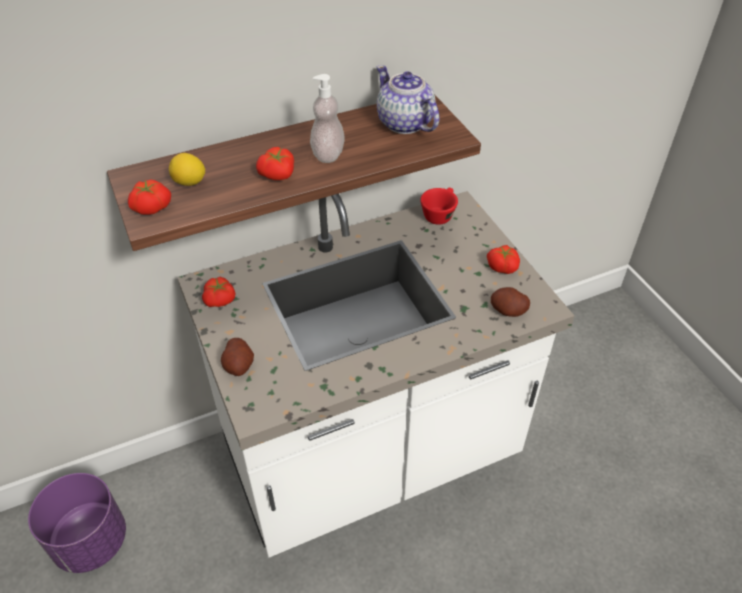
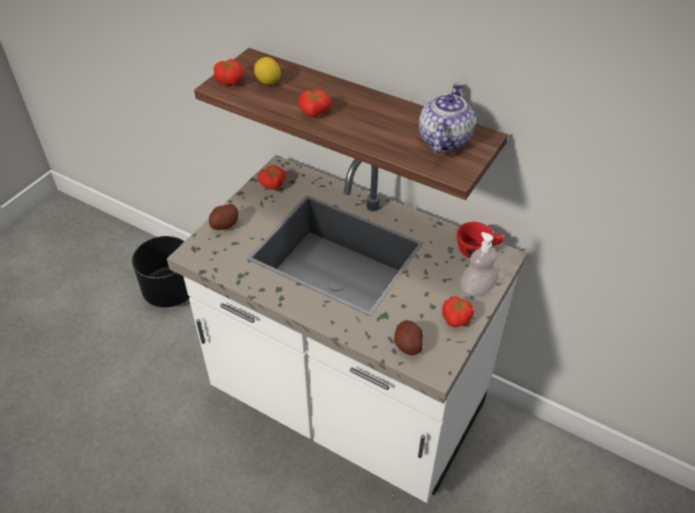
camera: 55 degrees right, 0 degrees up
(90, 541) = (171, 291): purple planter -> black planter
(328, 154) = (362, 122): soap dispenser -> soap dispenser (477, 288)

